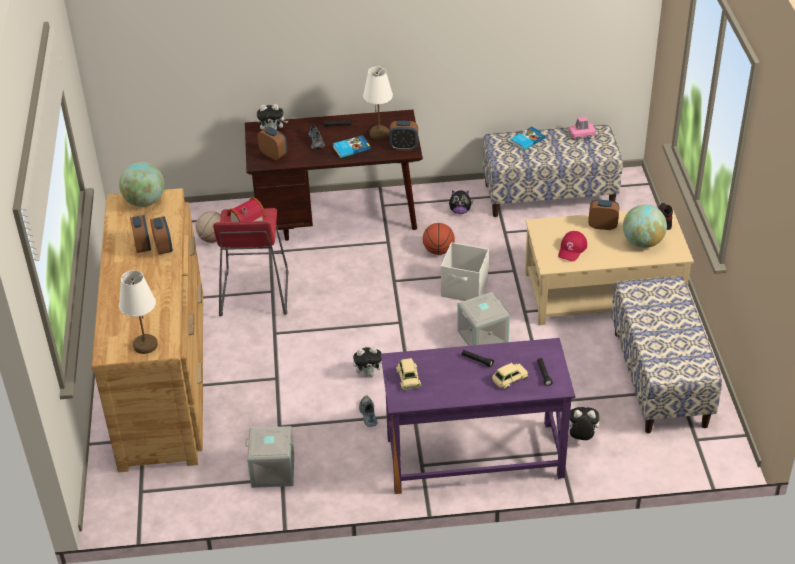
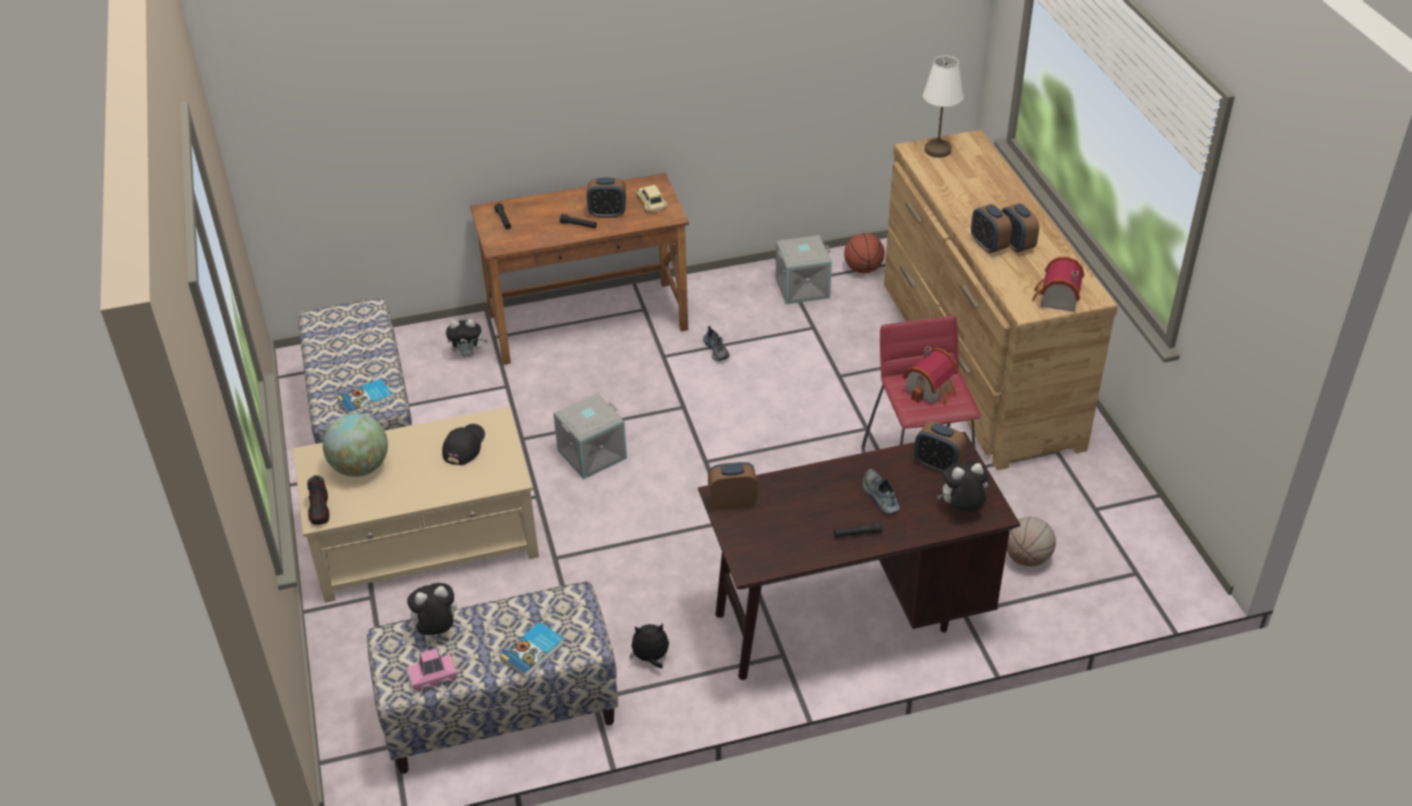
camera: 170 degrees right, 0 degrees up
(145, 201) = (1056, 299): globe -> toy house
(351, 148) = (818, 491): book -> book (366, 400)
(369, 373) = (728, 393): plush toy -> plush toy (436, 630)
(379, 133) = (781, 526): white table lamp -> none
(438, 251) = (673, 578): basketball -> basketball (863, 269)
(465, 288) = (624, 520): white storage box -> none
(474, 458) = (588, 321): purple desk -> brown desk
(509, 378) = (541, 213): beige toy car -> none
(572, 249) = (464, 446): red cap -> black cap
(602, 226) = (416, 488): alarm clock -> alarm clock (607, 213)

